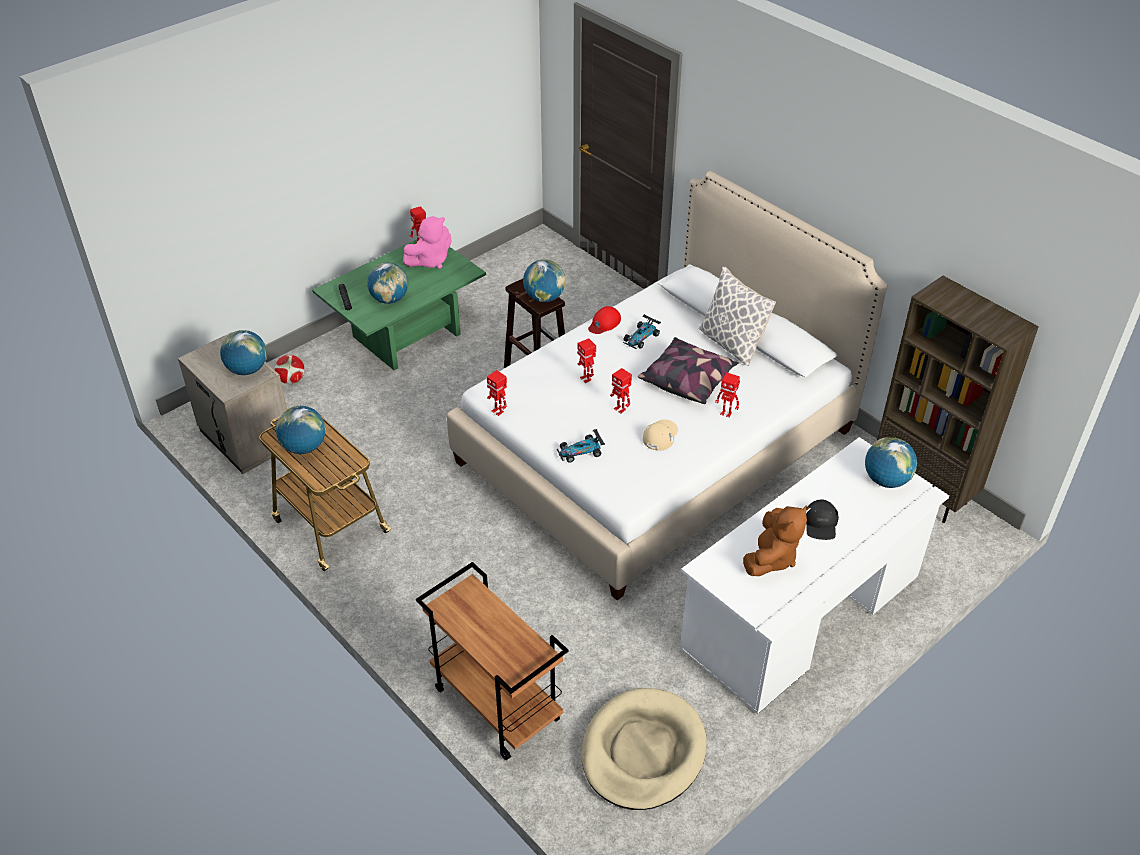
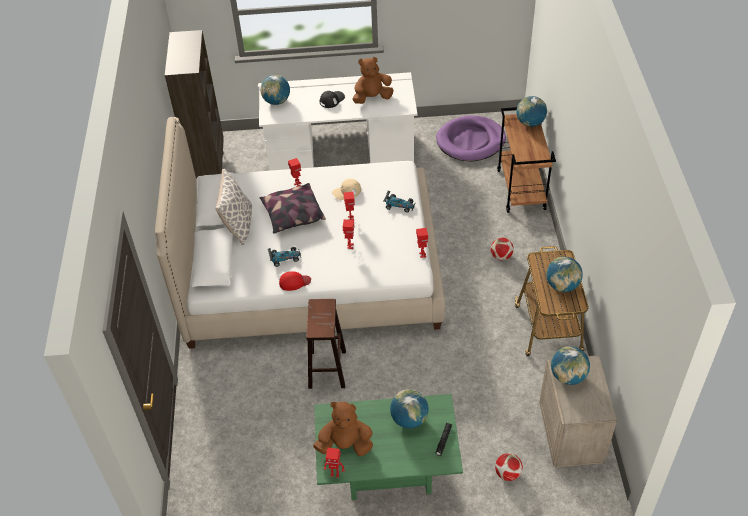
camera: 140 degrees left, 5 degrees up
(430, 261) = (345, 445): pink plush toy -> brown plush toy
(449, 583) = (501, 256): none -> football
(544, 298) = (318, 310): globe -> globe (530, 123)
(643, 752) = (471, 141): beige dog bed -> purple dog bed

